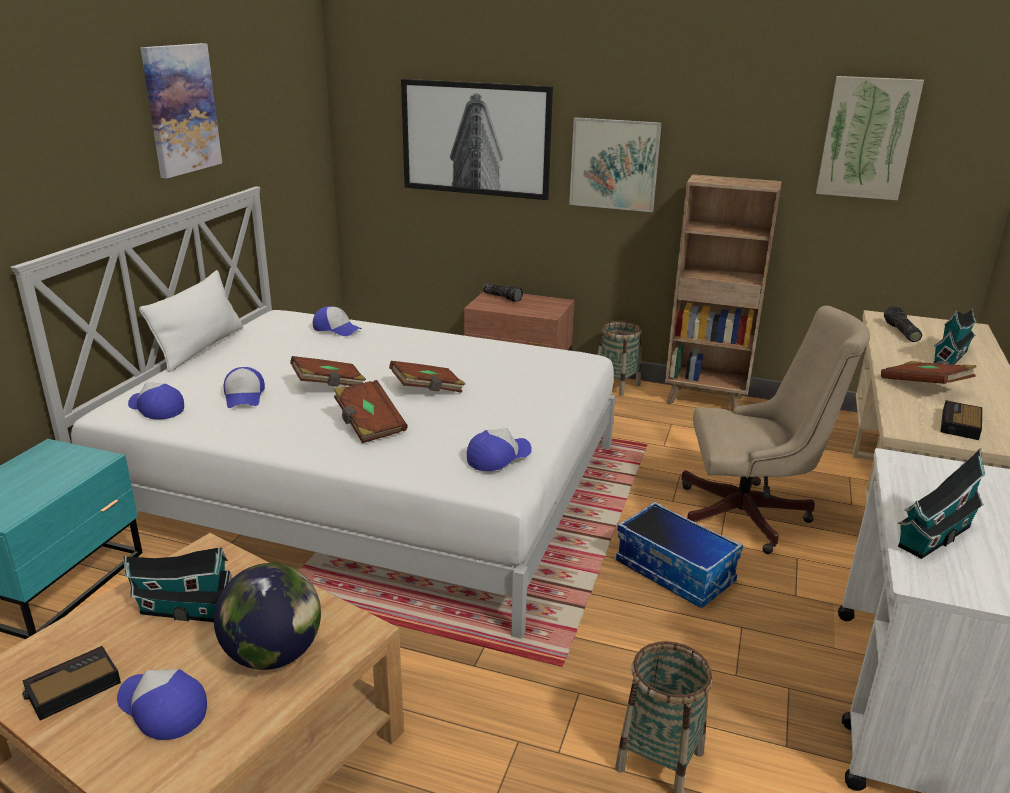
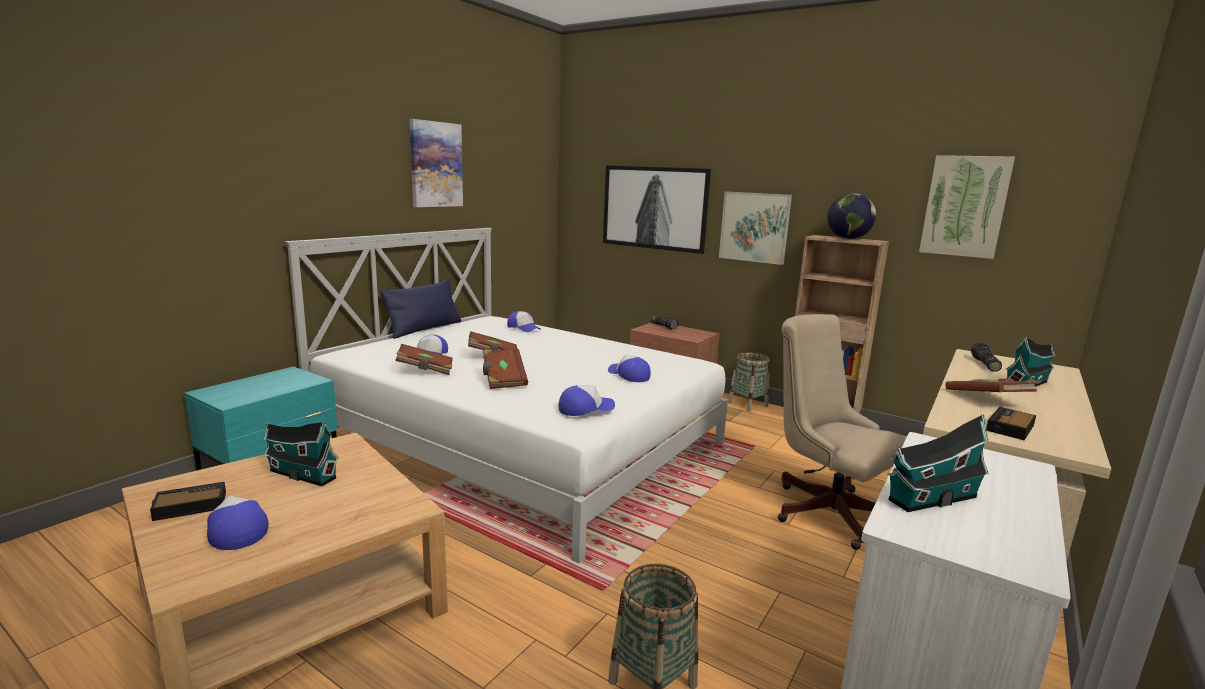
camera: 15 degrees right, 10 degrees down
(156, 408) = (367, 355): cap -> cap (628, 375)
(201, 348) = (425, 329): white pillow -> blue pillow
(274, 655) = (339, 511): globe -> globe (848, 239)
(427, 390) = (563, 366): brown book -> brown book (425, 370)
(675, 572) = (737, 539): storage box -> none
(751, 516) = (825, 509): beige office chair -> beige office chair turned 150 degrees counterclockwise

